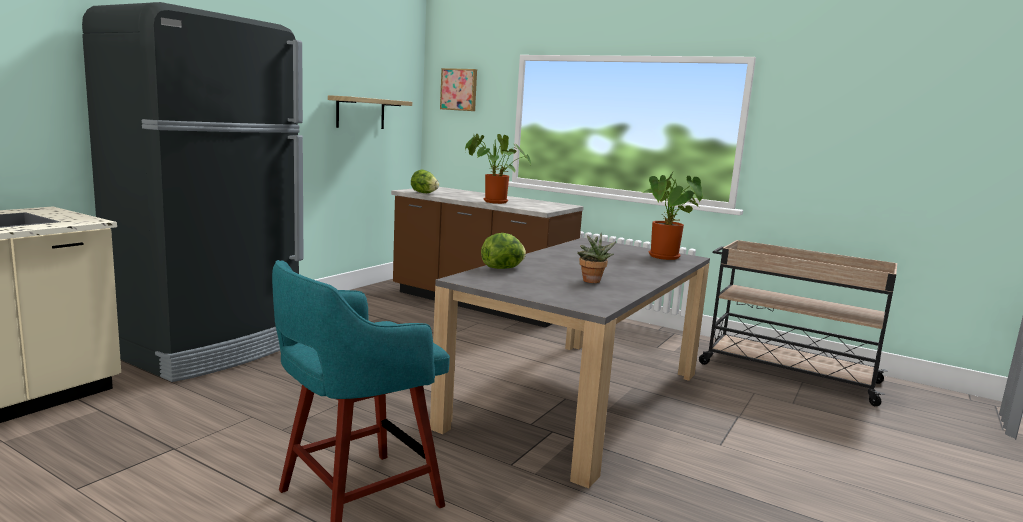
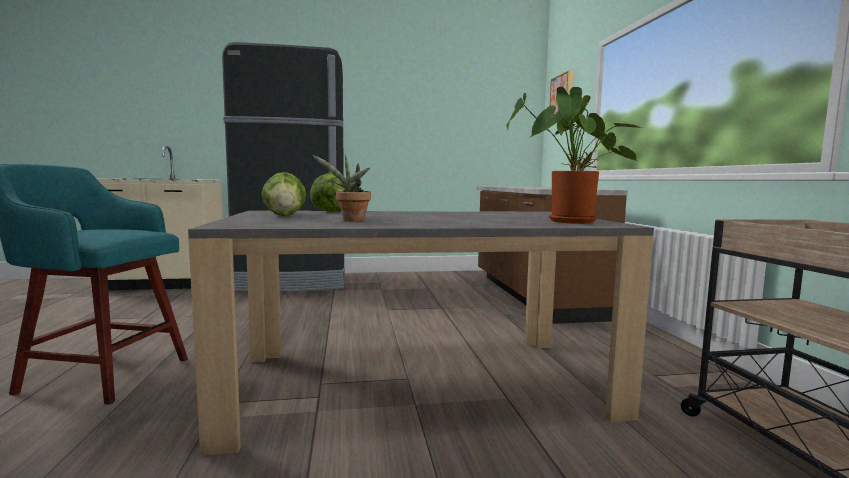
camera: 50 degrees right, 5 degrees down
(360, 113) = (467, 125): shelf -> none
(424, 193) = (494, 186): lettuce -> lettuce (285, 216)
(492, 202) = (526, 187): potted plant -> none

